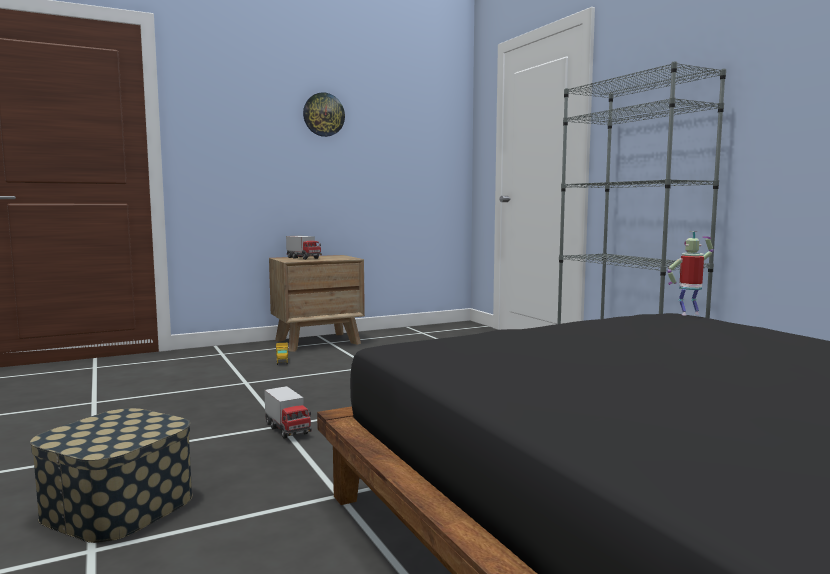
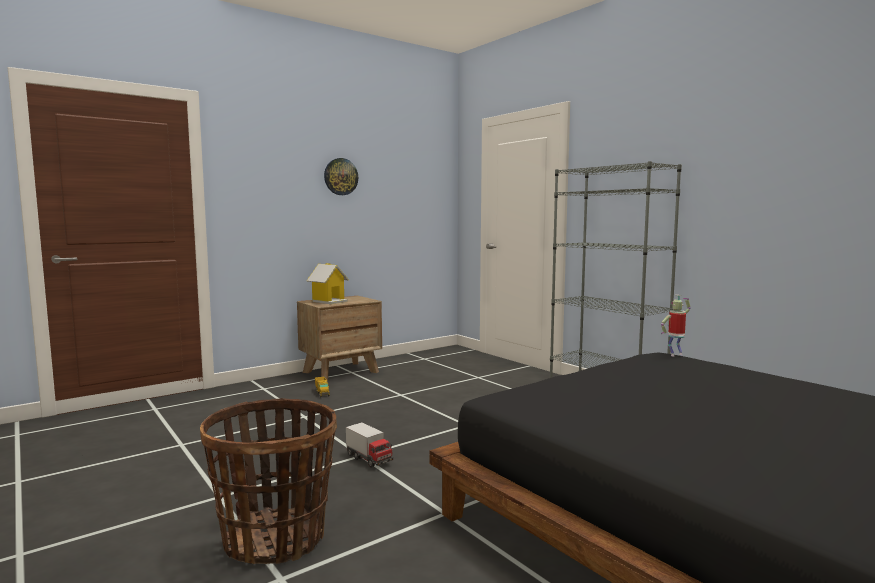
camera: 10 degrees left, 0 degrees up
(118, 506) = (275, 539): storage box -> basket
(304, 258) = (329, 301): toy truck -> toy house

